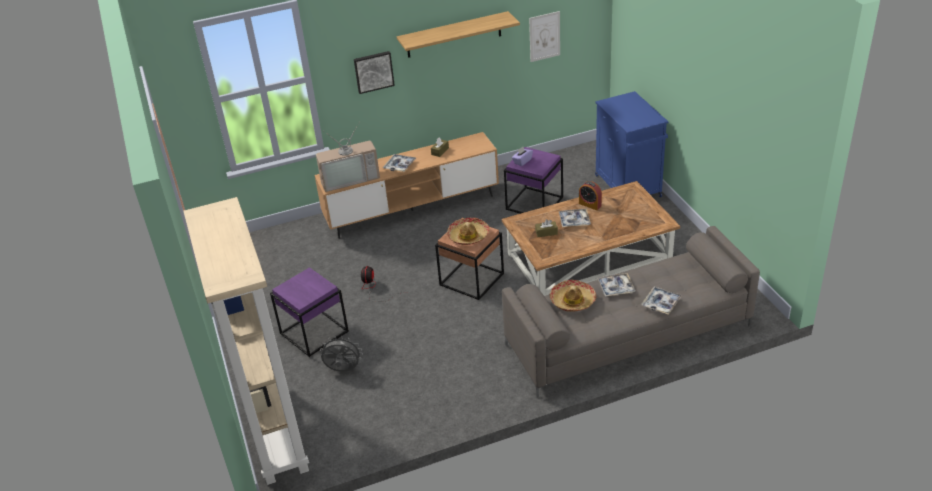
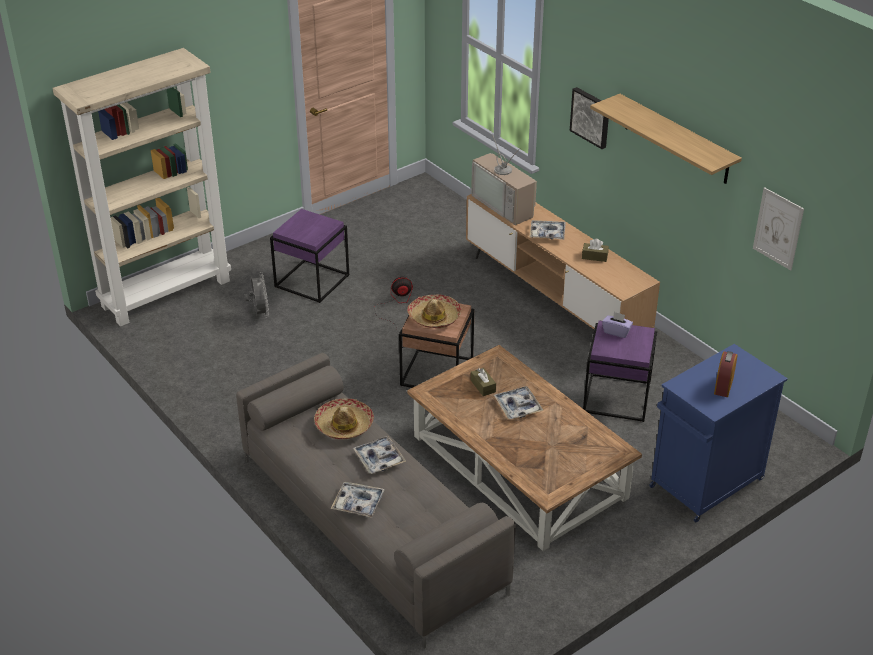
camera: 70 degrees right, 0 degrees up
(590, 204) = (561, 416): alarm clock -> alarm clock (723, 386)

